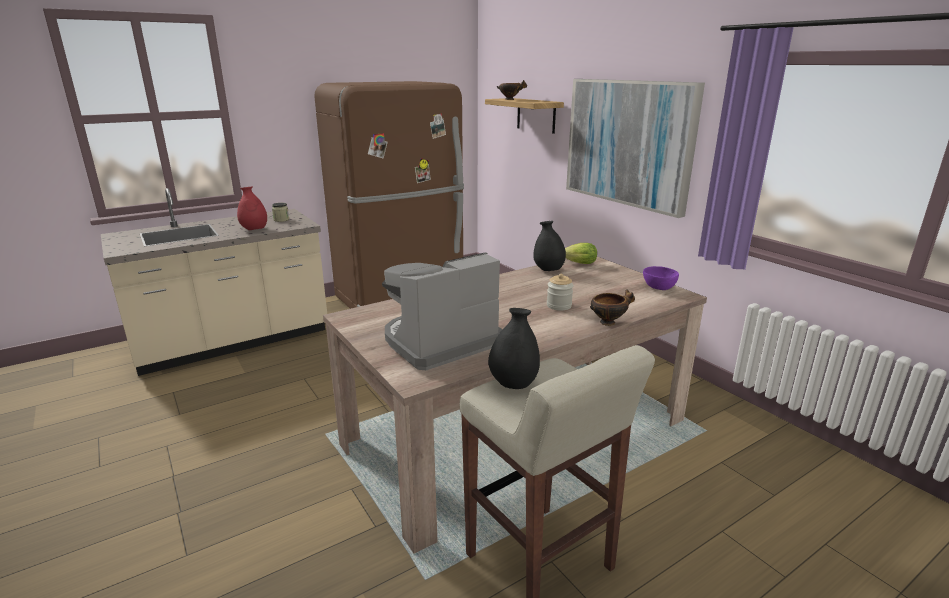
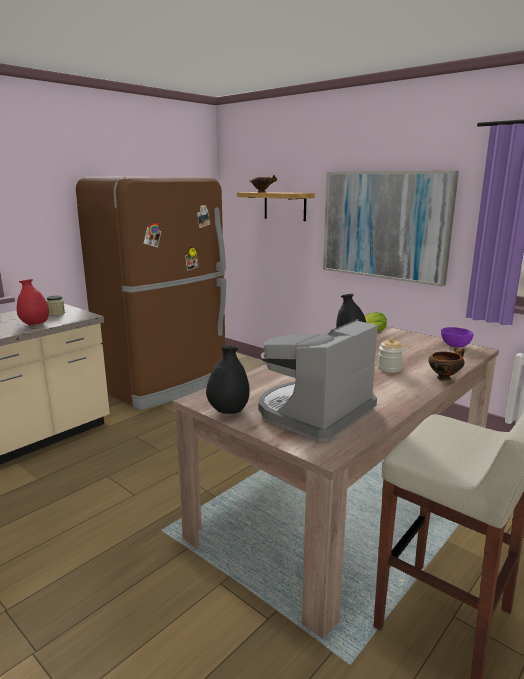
camera: 15 degrees left, 5 degrees down
(513, 384) = (425, 442): black vase -> black vase (228, 411)

